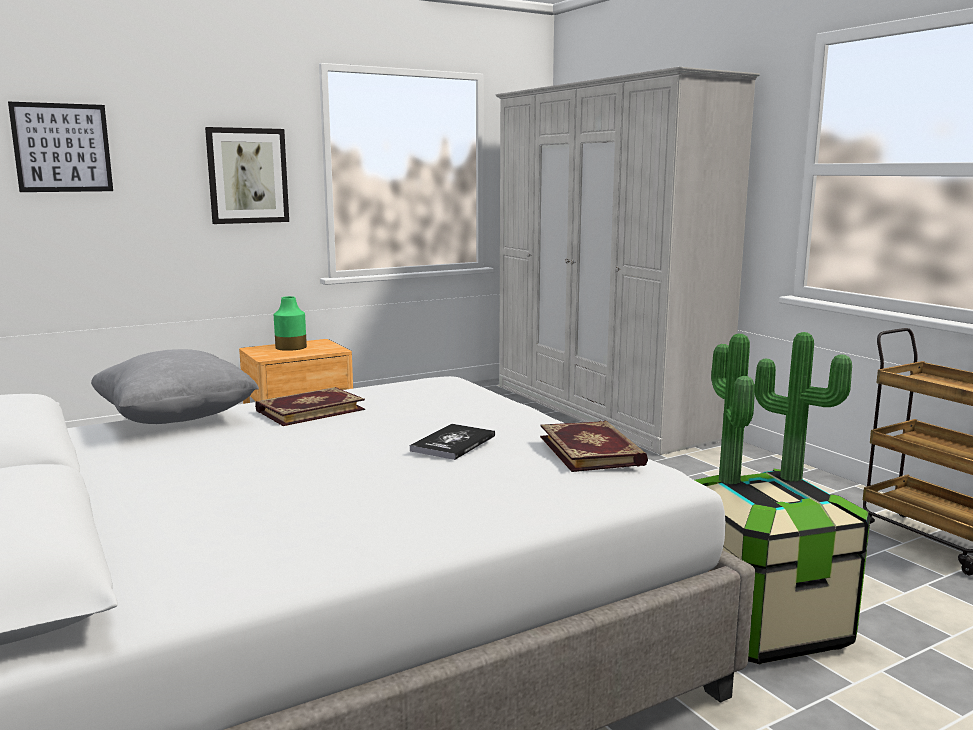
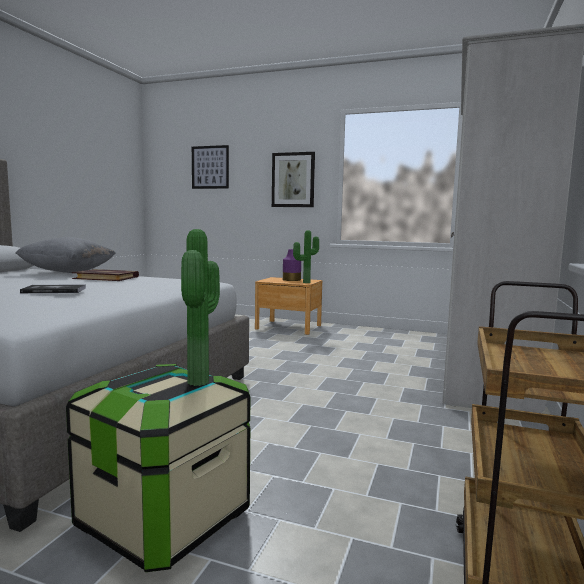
camera: 50 degrees right, 5 degrees down
(291, 347) = (291, 279): green vase -> purple vase
(592, 450) = (61, 304): book -> none
(725, 480) = (161, 366): potted plant -> potted plant (305, 282)

